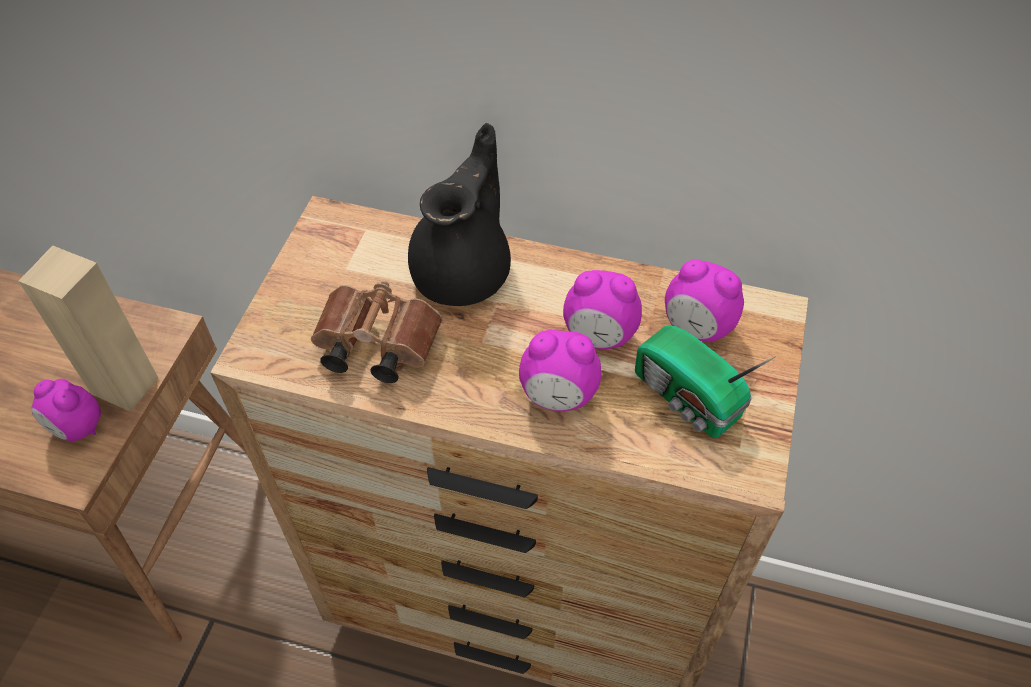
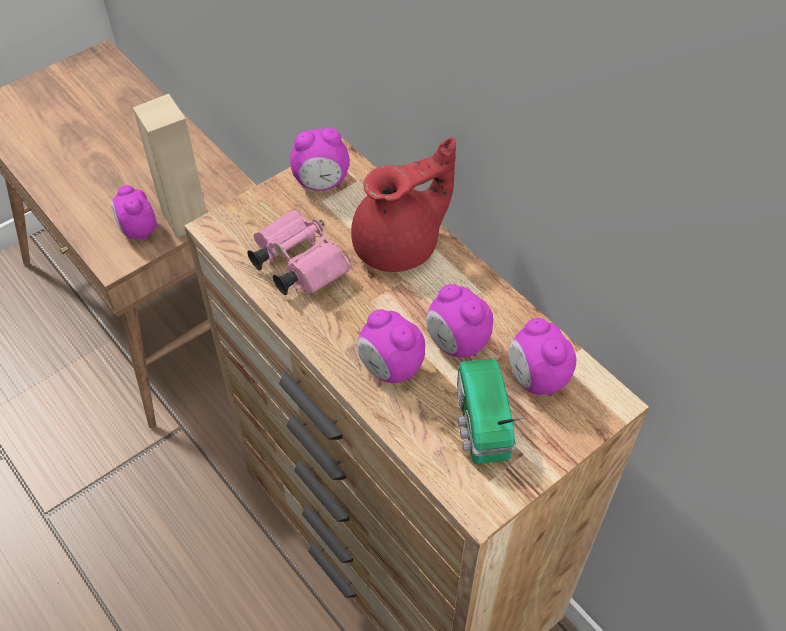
camera: 35 degrees right, 0 degrees up
(329, 250) = (321, 182): none -> alarm clock
(373, 346) = (296, 264): brown binoculars -> pink binoculars
(464, 272) = (400, 245): black teapot -> red teapot

